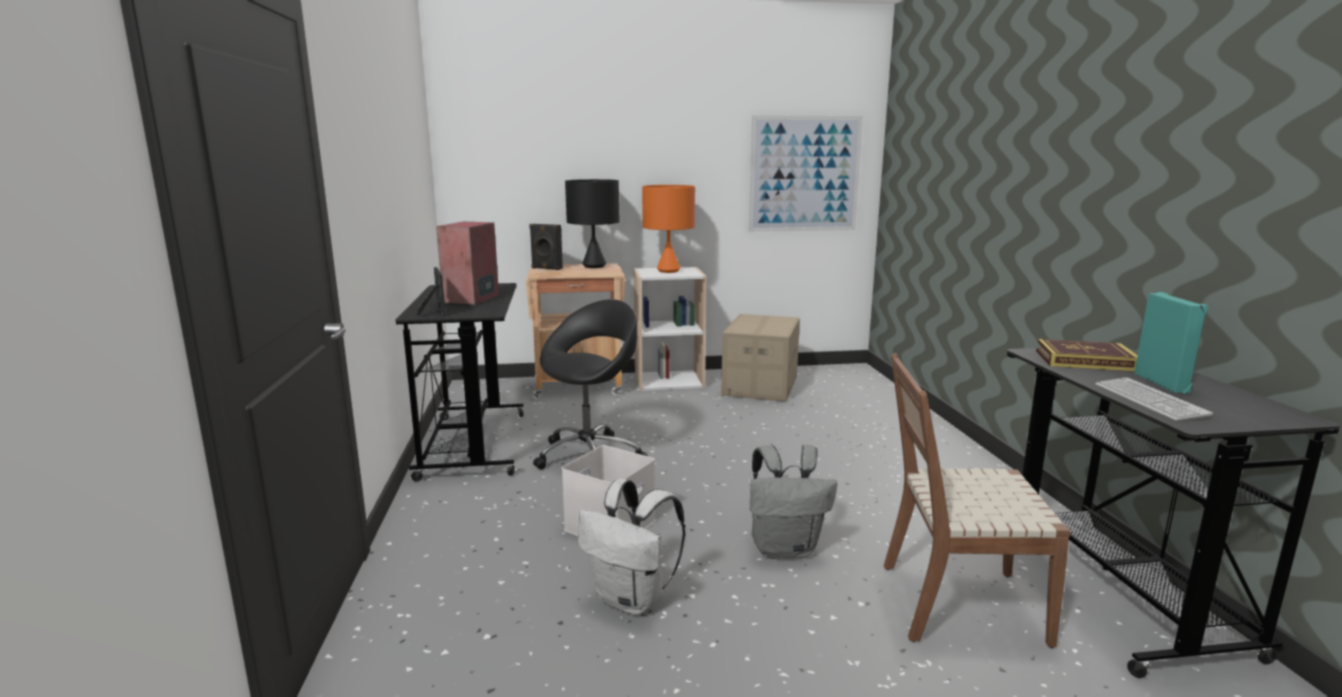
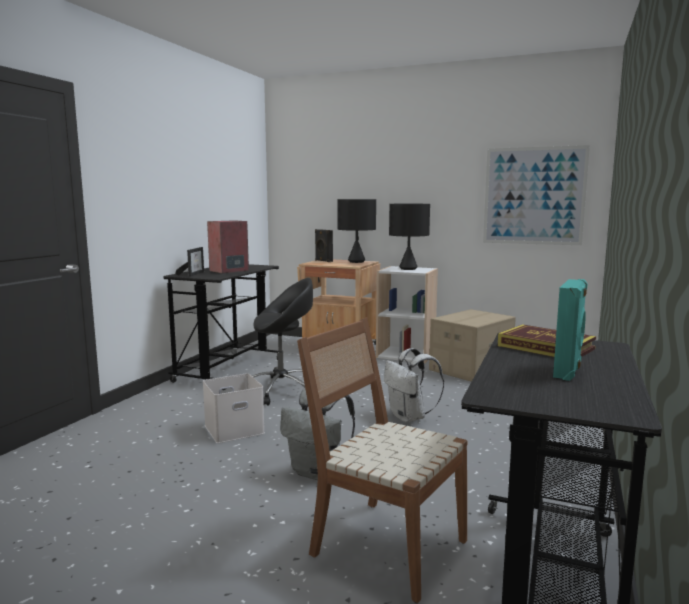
camera: 30 degrees right, 5 degrees down
(632, 599) = (182, 472): white backpack -> white backpack (409, 417)
(668, 271) = (408, 269): orange table lamp -> black table lamp
(1149, 400) = (506, 378): keyboard -> none

